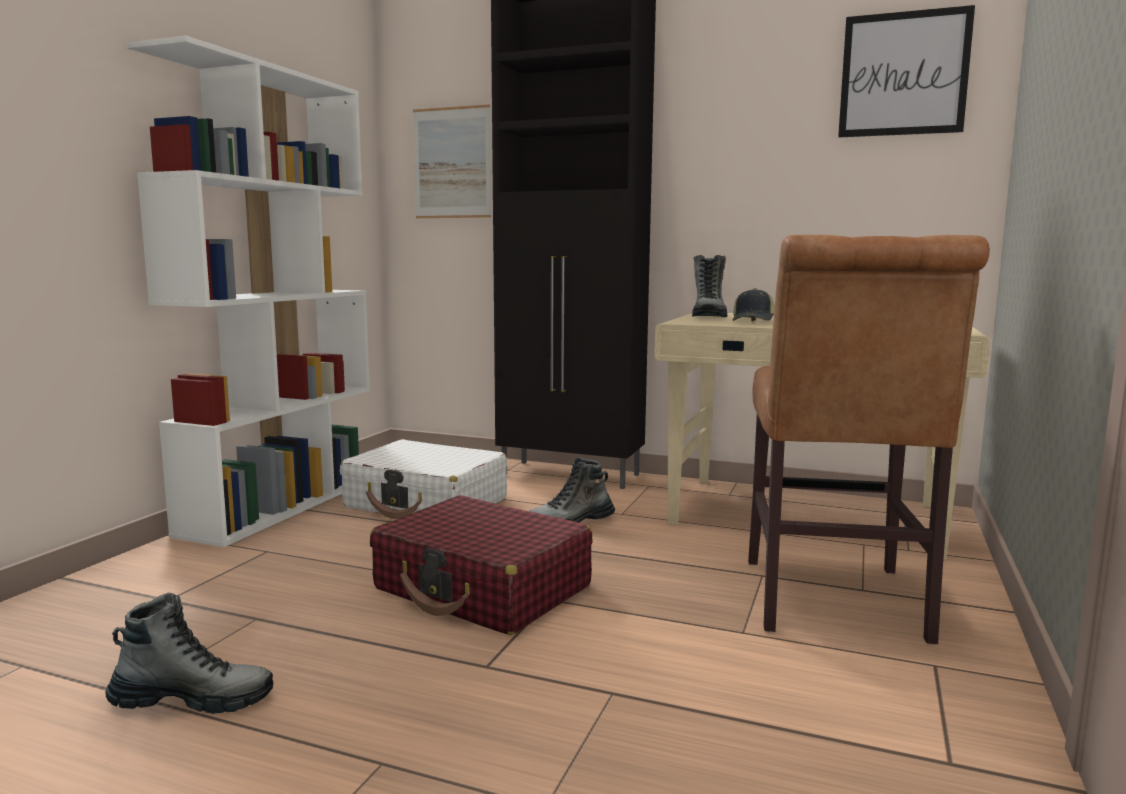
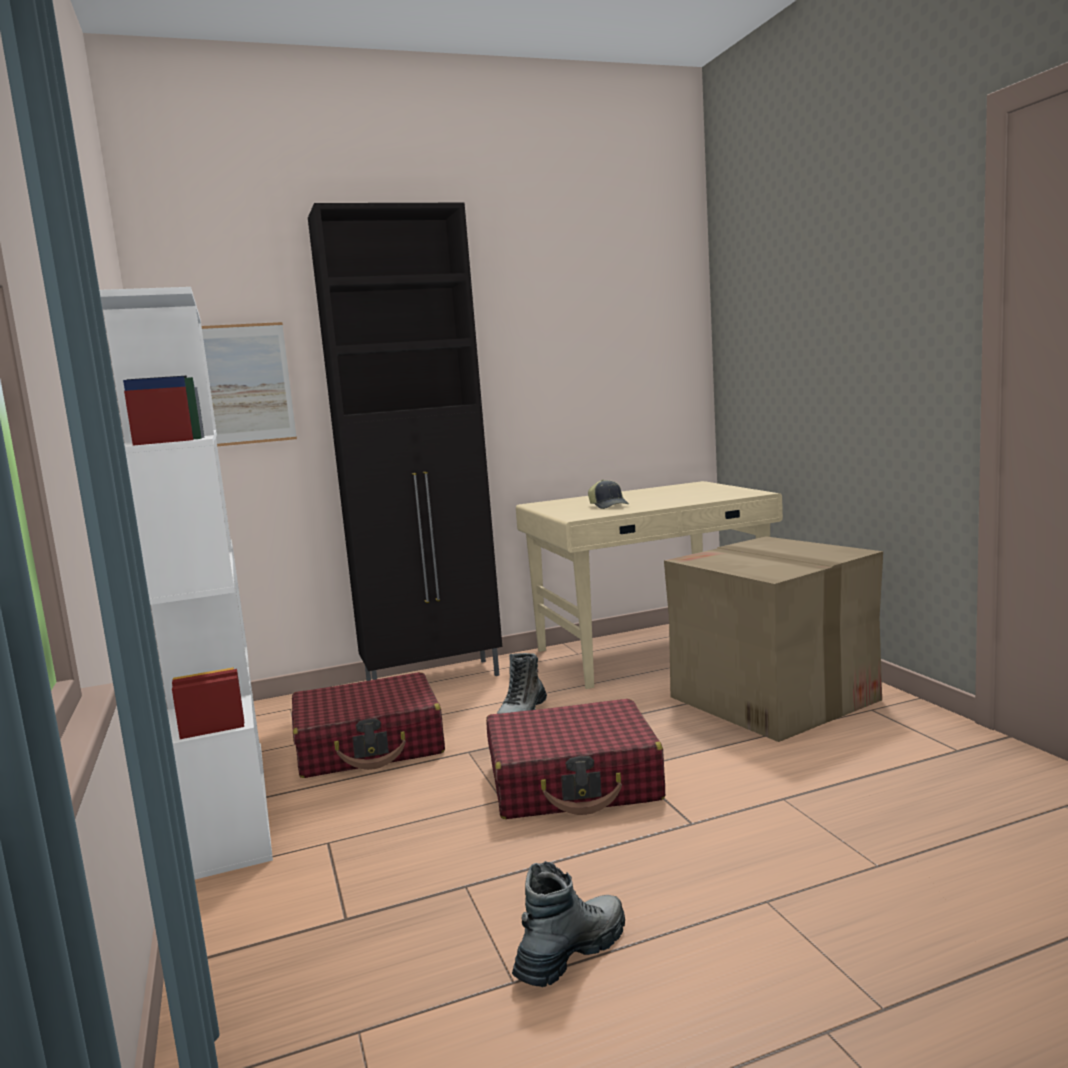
camera: 40 degrees left, 0 degrees up
(426, 503) = (370, 746): white suitcase -> red suitcase
(708, 316) = (555, 507): boot -> none
(834, 604) = (774, 699): brown chair -> cardboard box
(903, 74) = (643, 303): picture -> none

